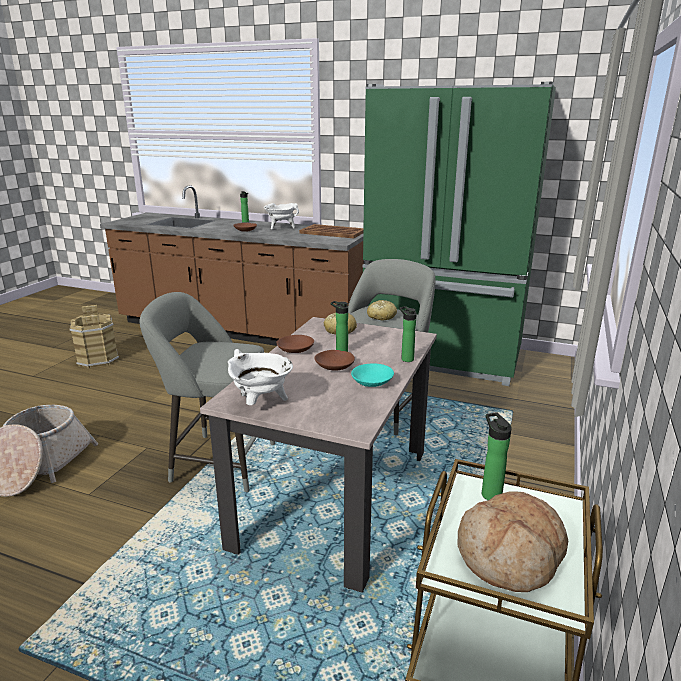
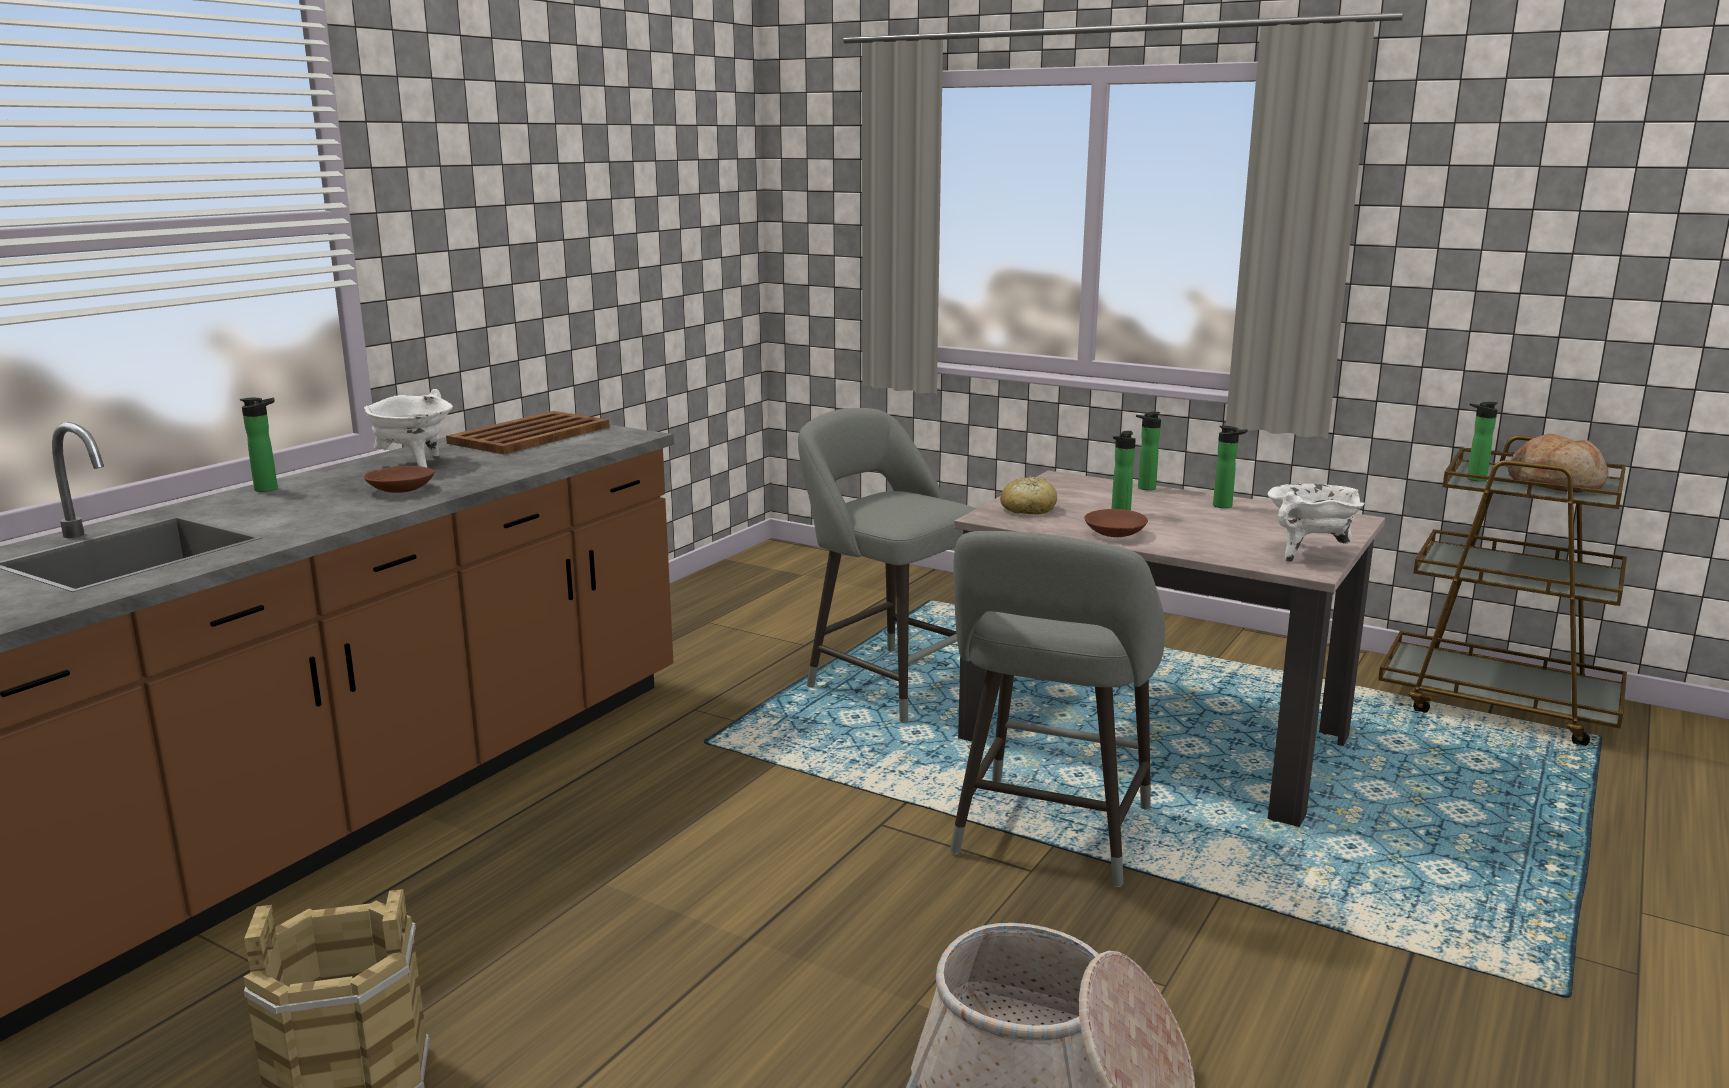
camera: 80 degrees left, 5 degrees down
(335, 366) = (1176, 518): brown bowl -> none
(371, 382) = (1225, 506): turquoise bowl -> bottle
(381, 316) = (906, 504): bread -> none
(442, 357) = (712, 615): green fridge -> none

